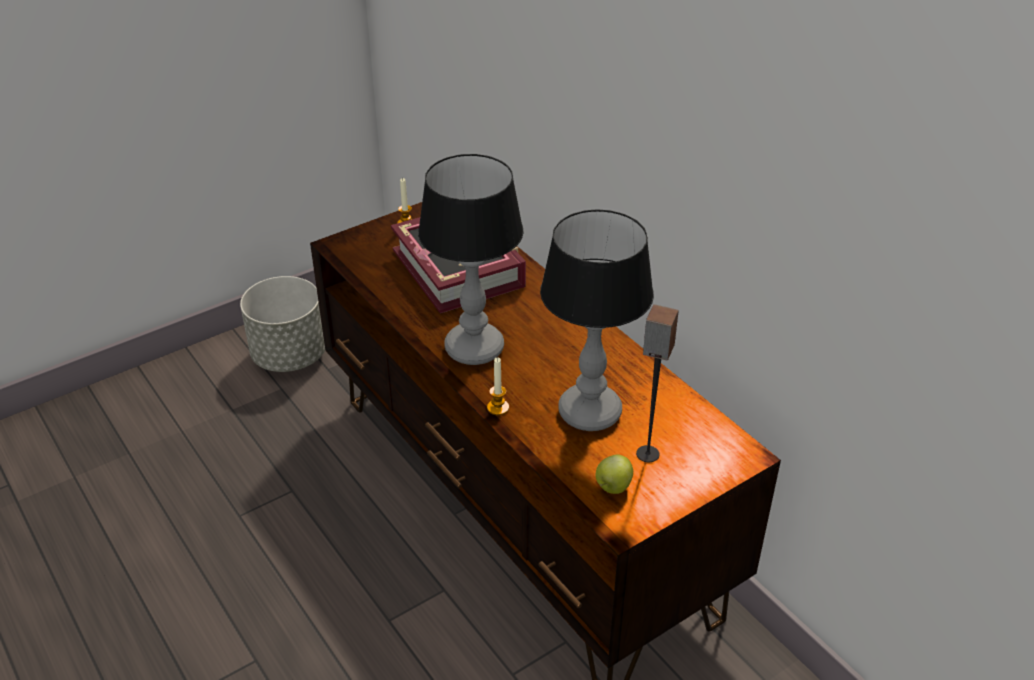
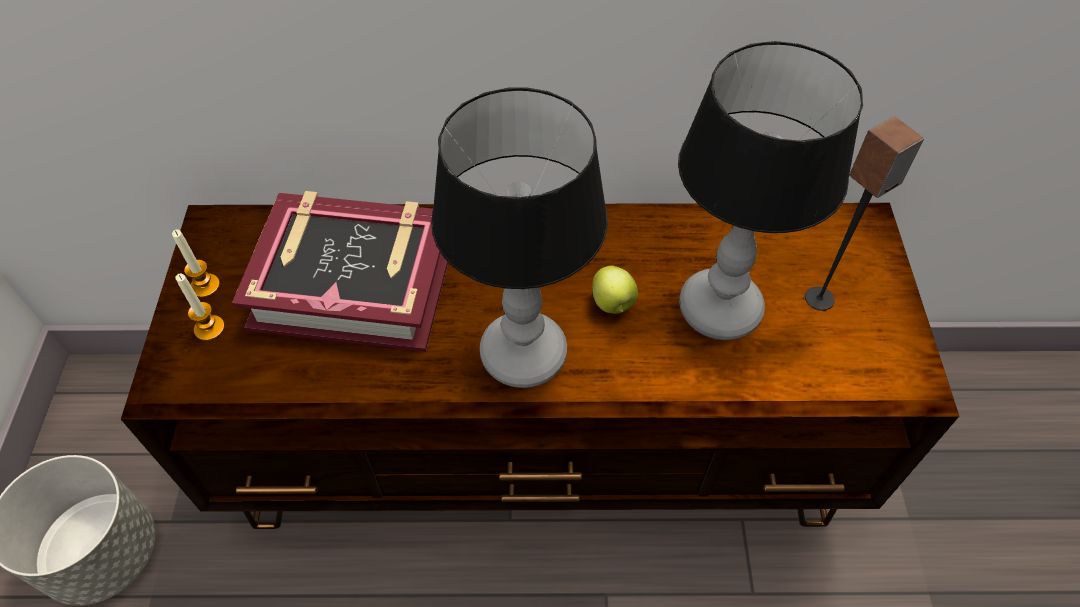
camera: 55 degrees left, 15 degrees up
(498, 408) = (650, 391): candle -> candle (209, 328)
(613, 487) = (853, 359): apple -> apple (613, 304)

